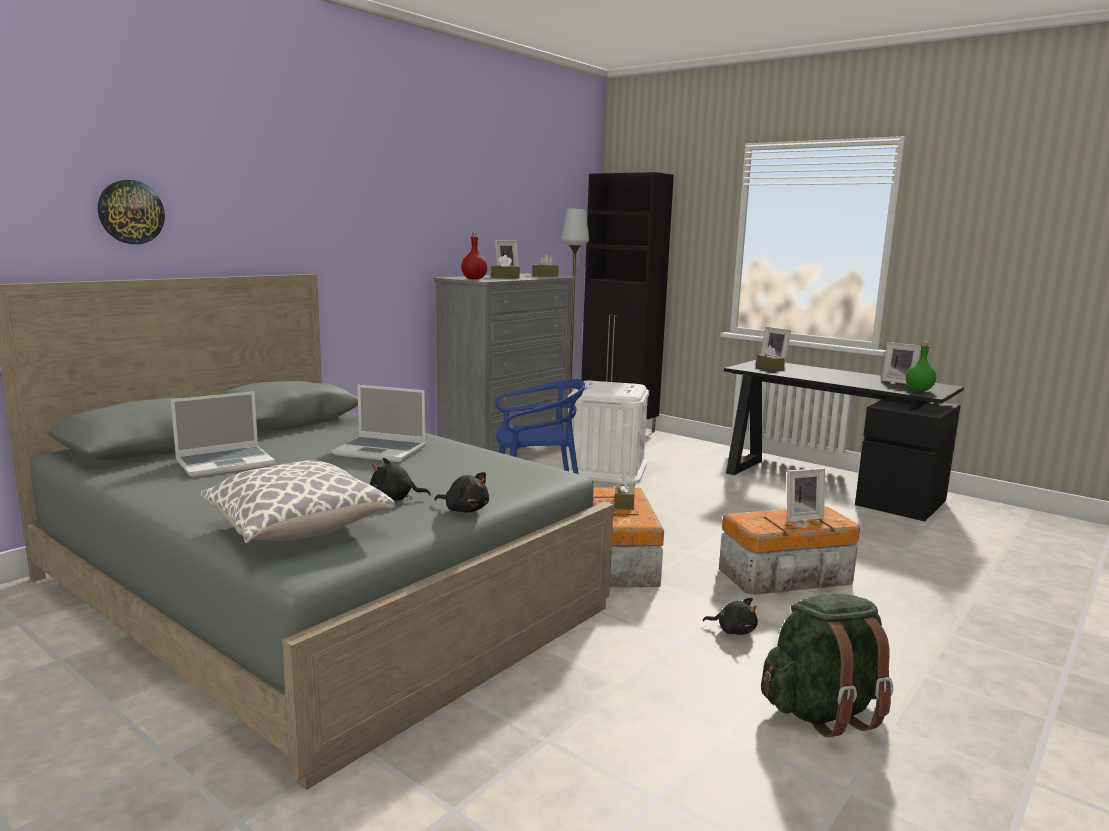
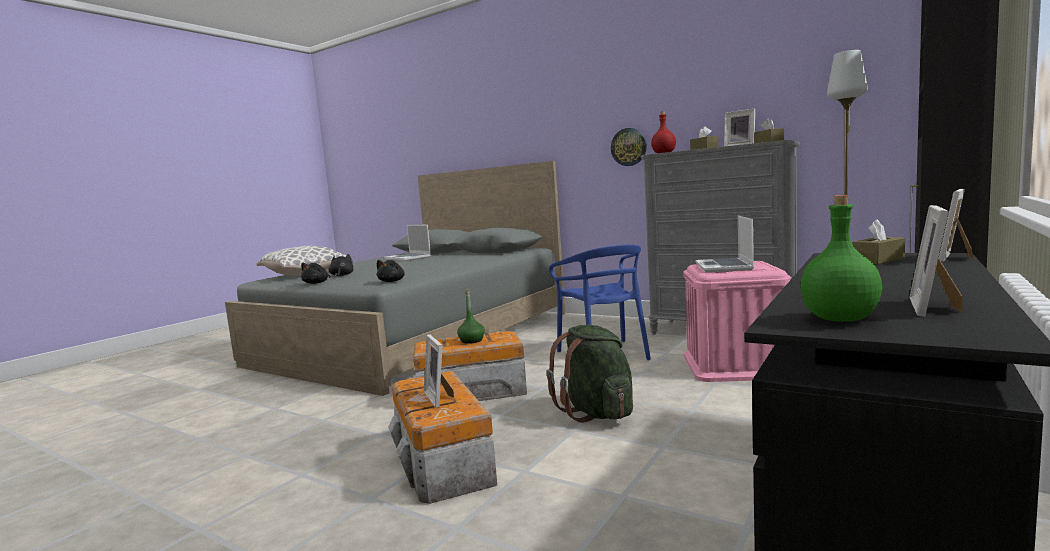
camera: 85 degrees right, 5 degrees down
(131, 212) = (468, 137): wall clock -> wall clock (628, 147)
(381, 451) = (433, 264): laptop -> laptop (724, 267)
(605, 469) = (735, 365): white storage box -> pink storage box
(624, 503) = (471, 341): brown tissue box -> green bottle
(733, 630) = (331, 439): black plush toy -> black plush toy (392, 281)
(823, 711) = (189, 473): green backpack -> green backpack (596, 413)

